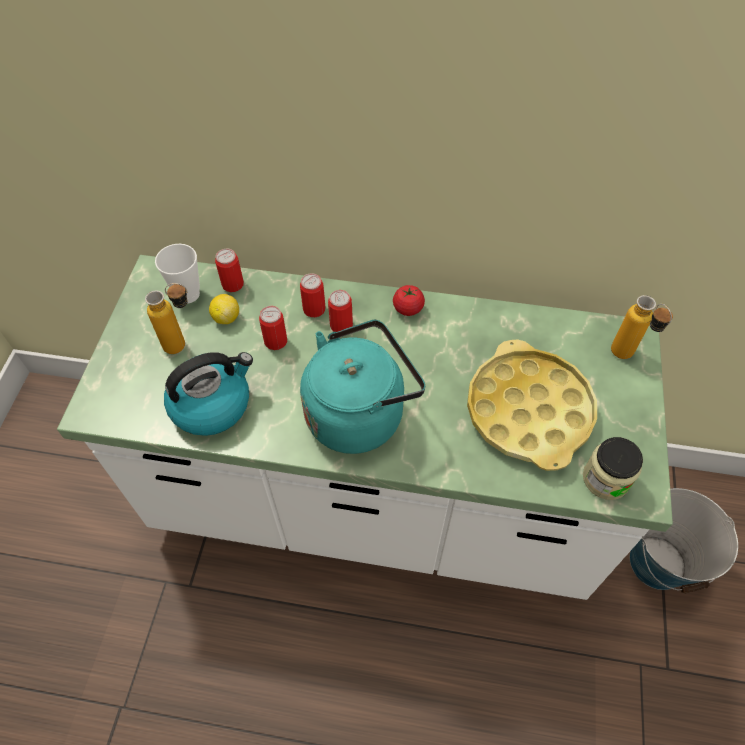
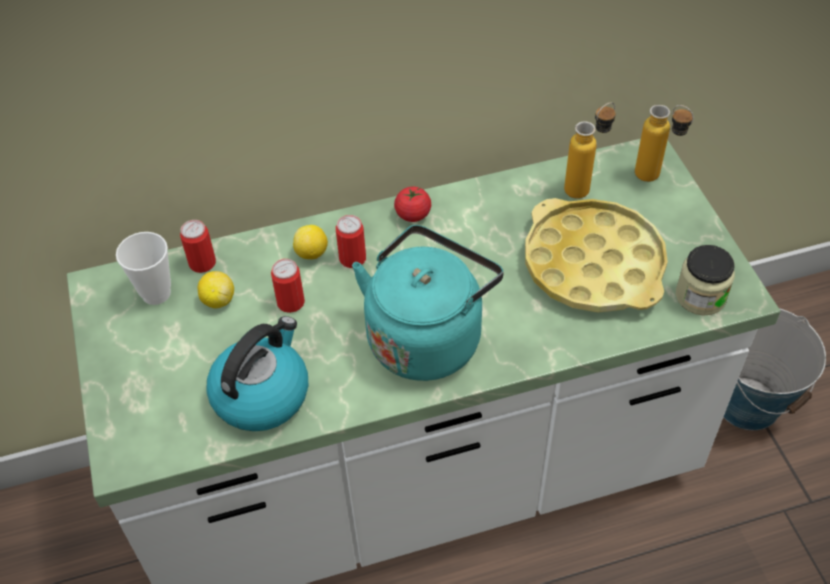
camera: 25 degrees left, 5 degrees down
(184, 345) = (187, 347): bottle -> bottle (585, 186)
(314, 309) = (312, 253): can -> lemon

